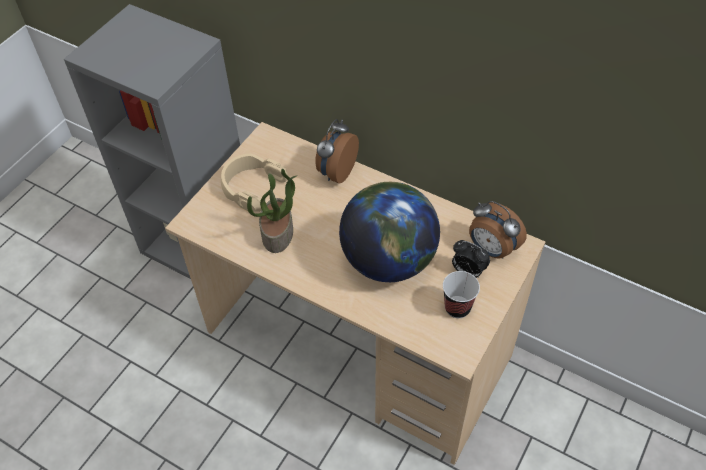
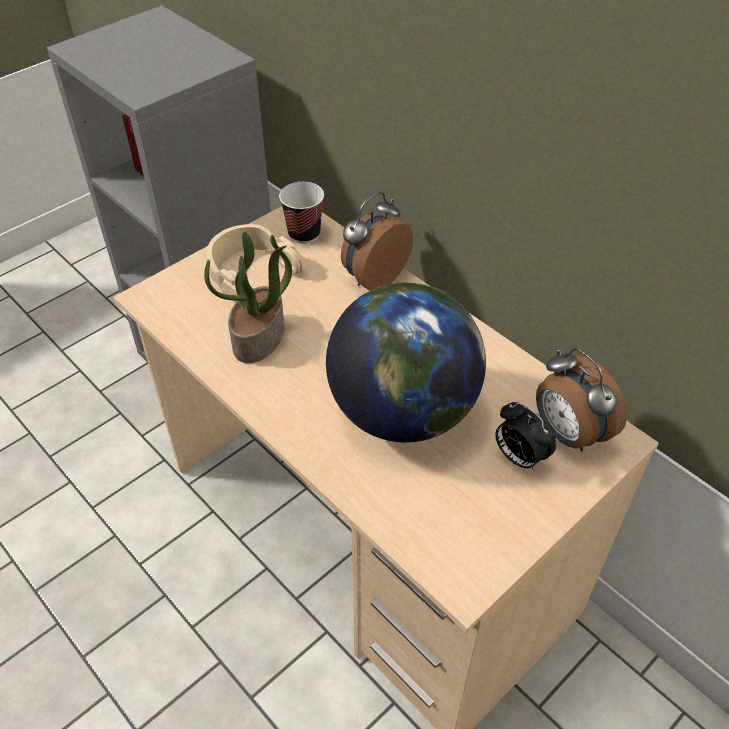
camera: 15 degrees right, 5 degrees down
(457, 308) = (485, 508): cup -> cup (304, 234)

